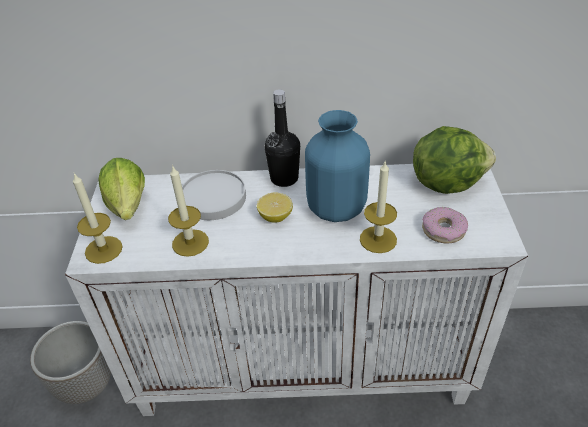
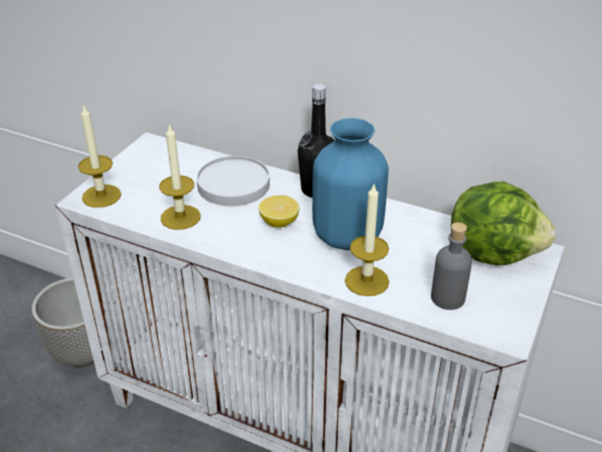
camera: 25 degrees right, 5 degrees down
(128, 208) = (149, 168): lettuce -> none
(443, 230) = (447, 298): donut -> grey bottle

